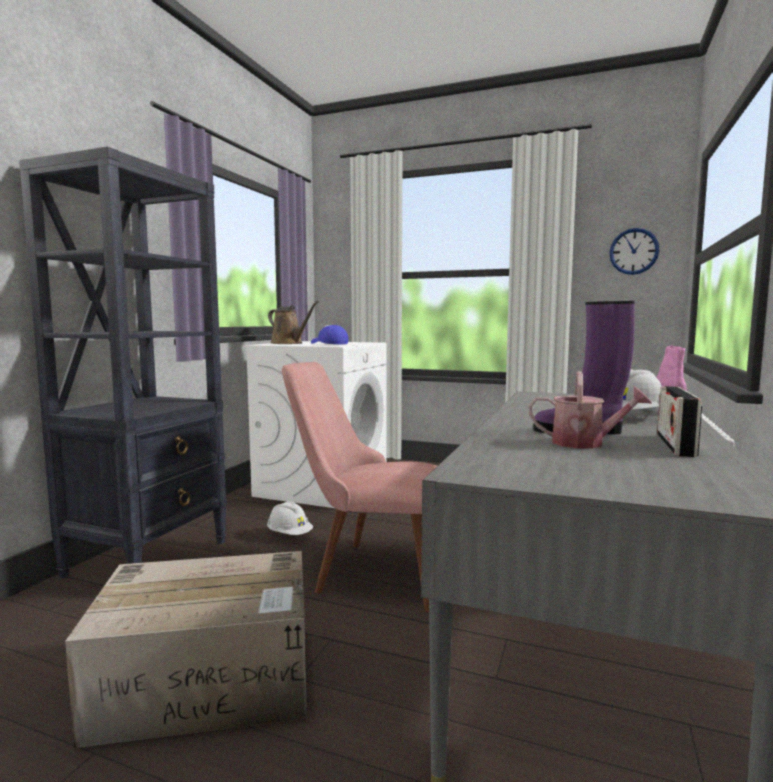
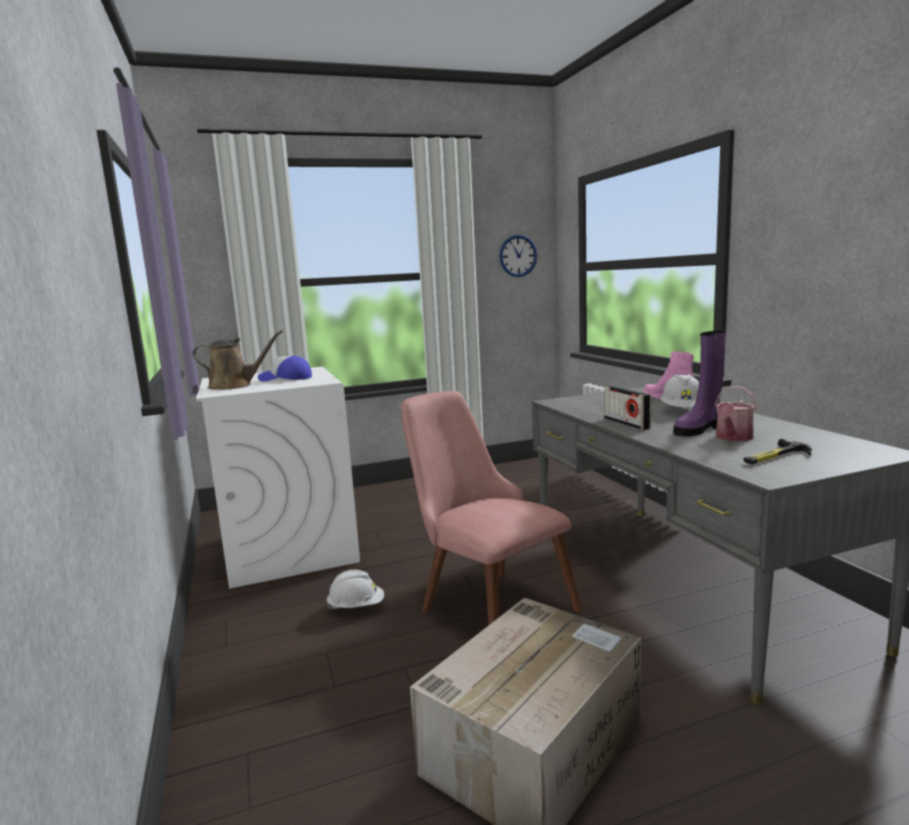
camera: 40 degrees left, 5 degrees up
(149, 557) = (250, 699): black bookcase -> none
(368, 571) = (485, 604): pink chair -> pink chair turned 75 degrees clockwise
(557, 464) = (774, 457): none -> hammer
(585, 443) = (732, 438): watering can -> watering can turned 150 degrees clockwise
(675, 445) = (766, 427): radio -> radio (626, 423)

